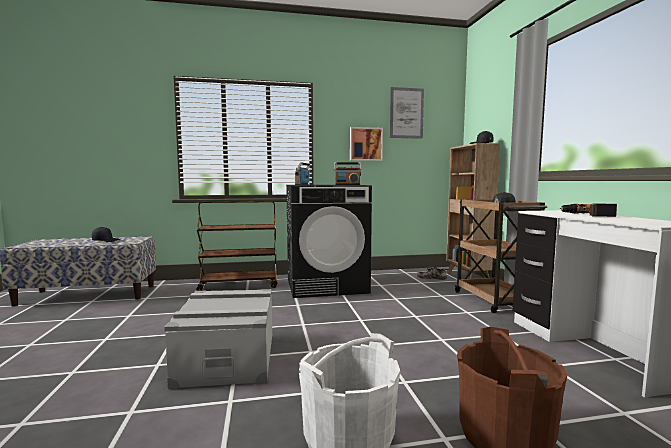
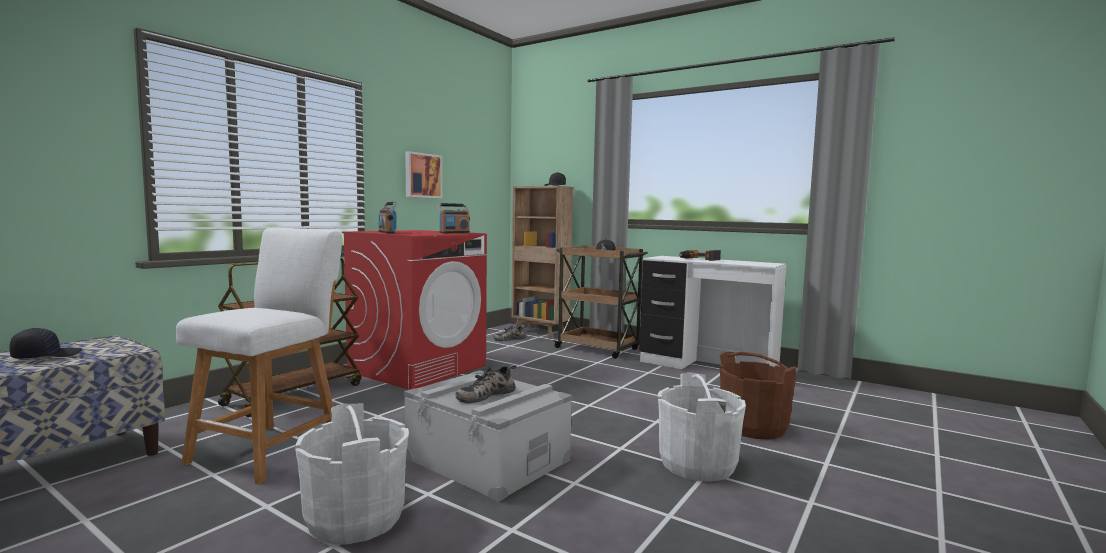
camera: 45 degrees left, 0 degrees up
(107, 362) = (355, 518): none -> white bucket
(168, 311) = (271, 449): none -> white stool
(220, 305) = (485, 394): none -> shoe
(326, 285) = (418, 368): black washing machine -> red washing machine
(406, 113) = (462, 139): picture -> none

